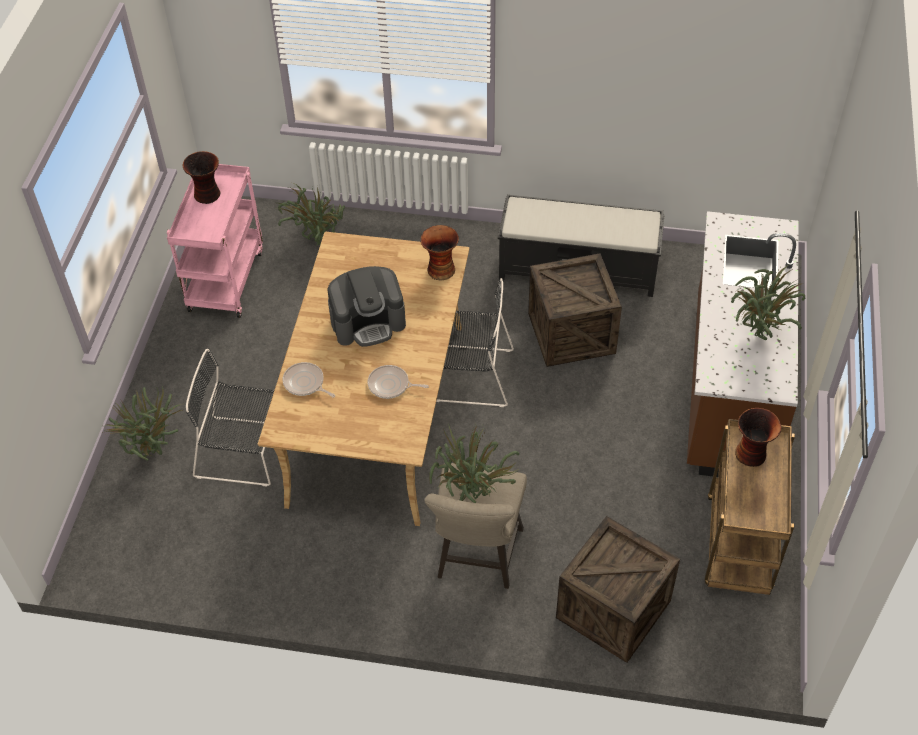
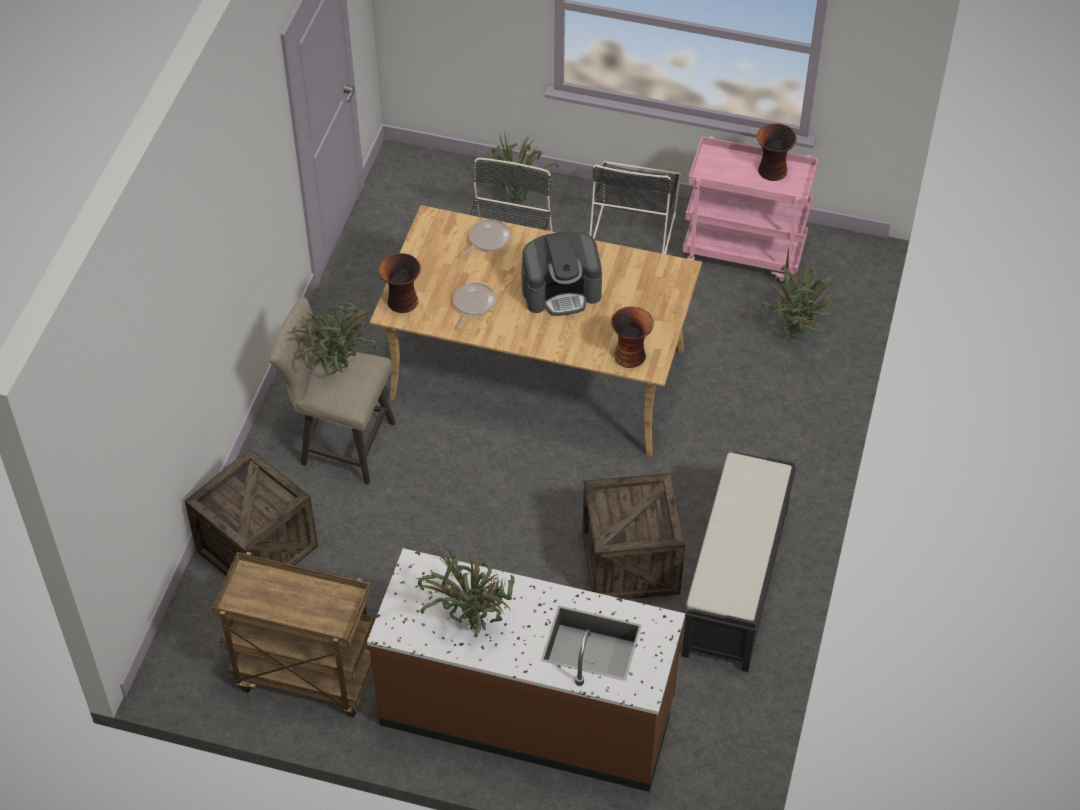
camera: 95 degrees right, 0 degrees up
(368, 322) = (561, 291): coffee machine -> coffee machine turned 90 degrees counterclockwise
(469, 375) = (579, 458): black chair -> black chair (633, 231)
(752, 454) = (326, 603): vase -> vase (402, 302)

